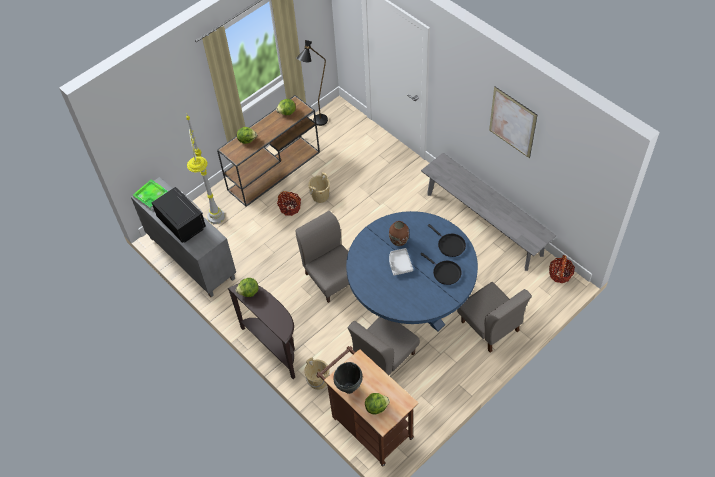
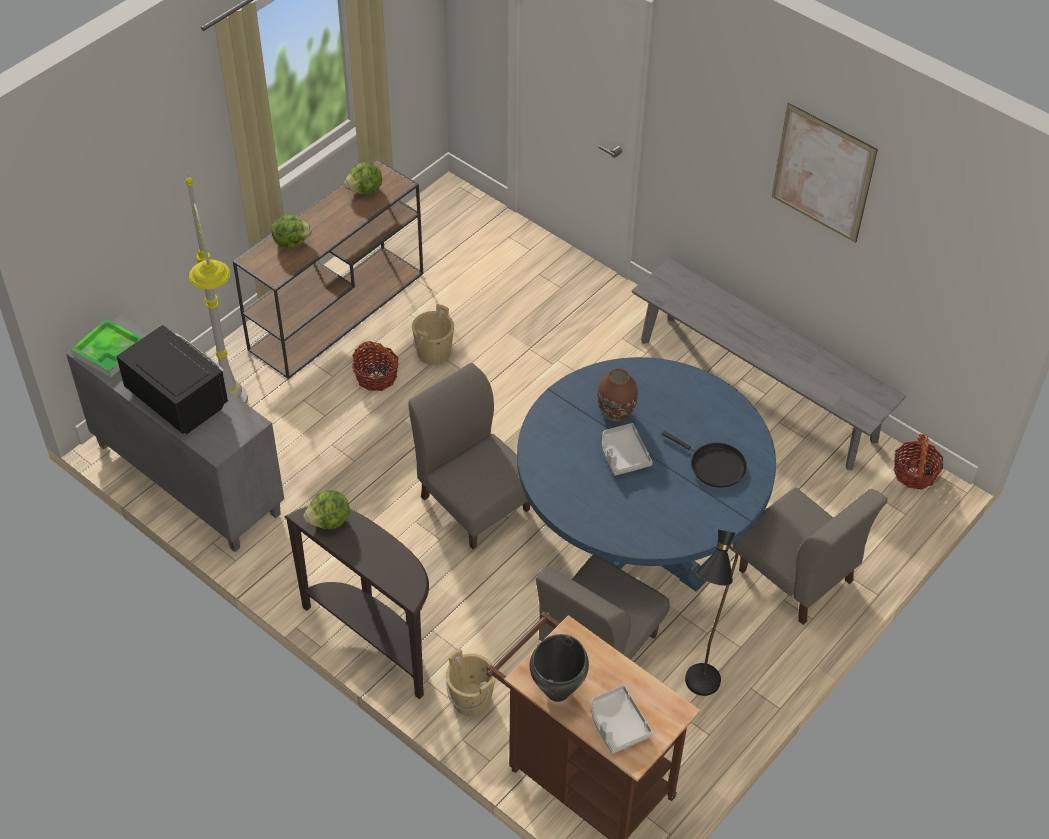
camera: 10 degrees left, 5 degrees down
(318, 124) = (413, 223): black floor lamp -> black floor lamp (699, 691)
(376, 407) = (617, 724): lettuce -> grey tray
(450, 245) = (715, 415): black frying pan -> none

